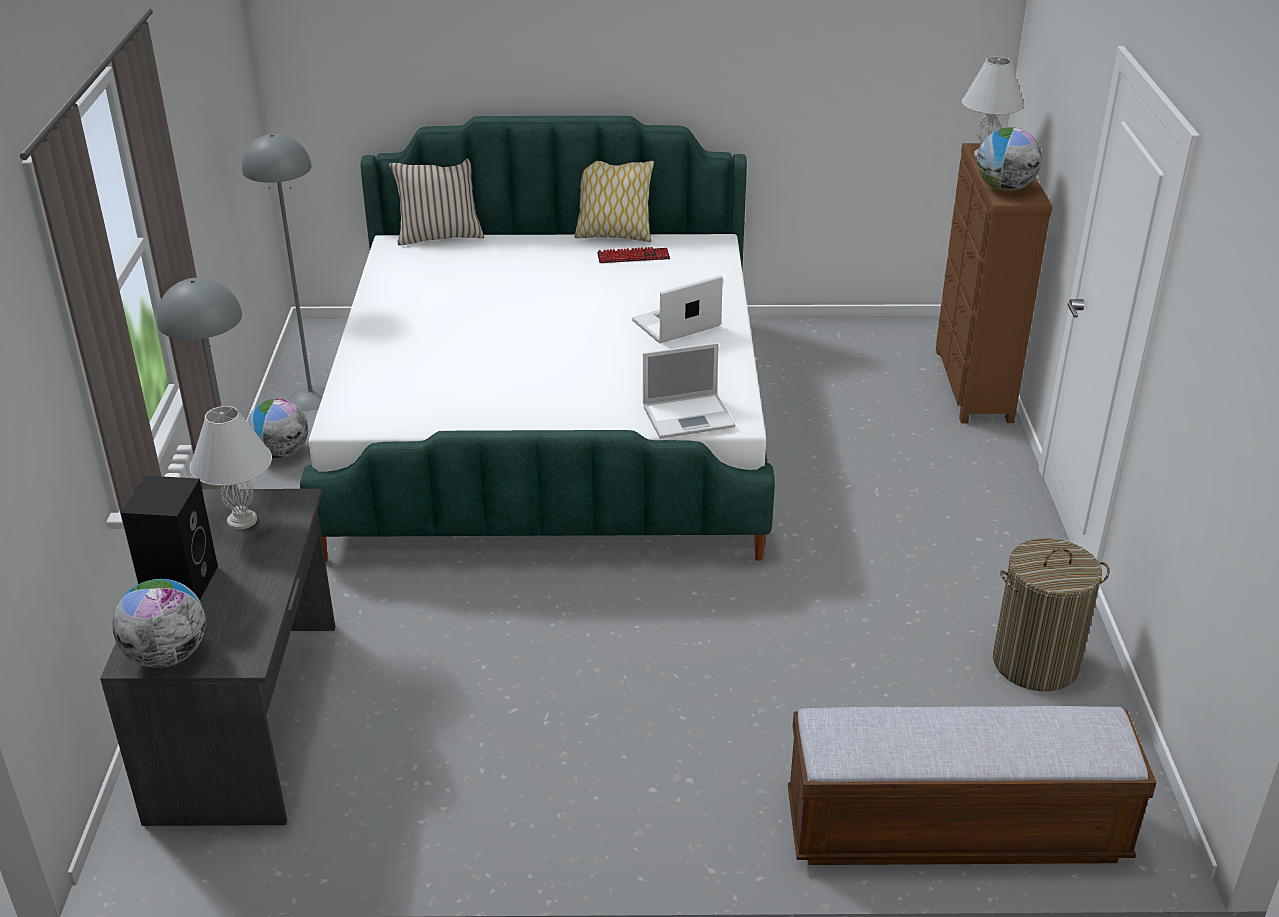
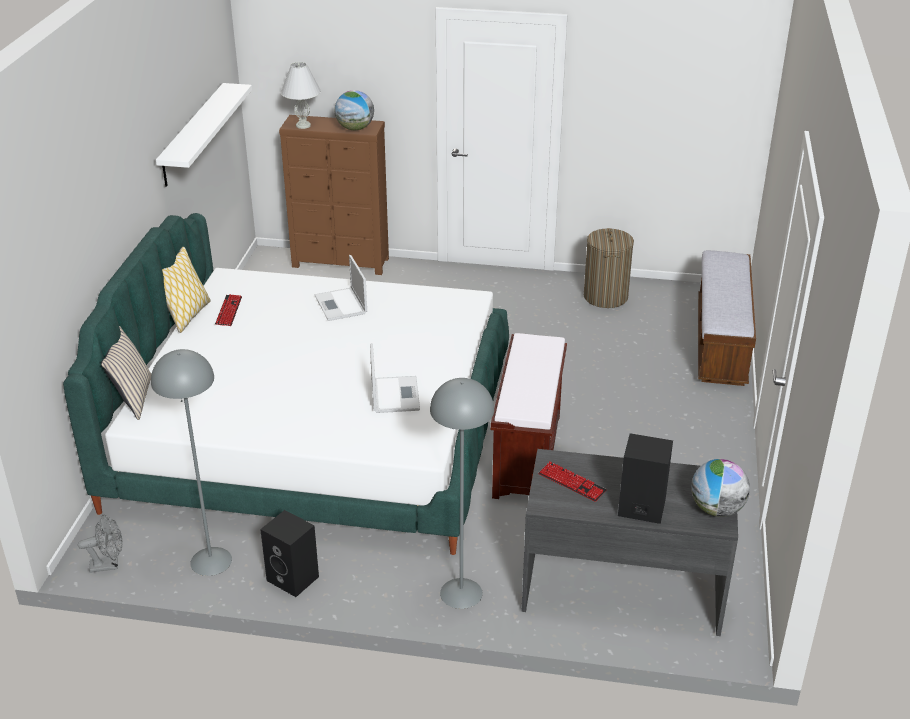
camera: 80 degrees left, 0 degrees up
(242, 521) = (572, 482): white table lamp -> keyboard
(281, 453) = (294, 578): globe -> black speaker
(306, 344) = (109, 565): none -> grey fan
(539, 605) = (526, 454): none -> brown bench
(690, 416) = (465, 311): laptop -> laptop (394, 394)
(811, 69) = (193, 134): none -> white shelf

